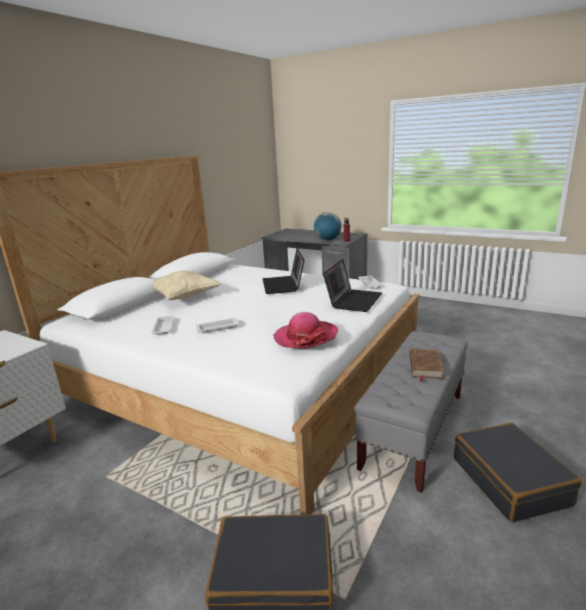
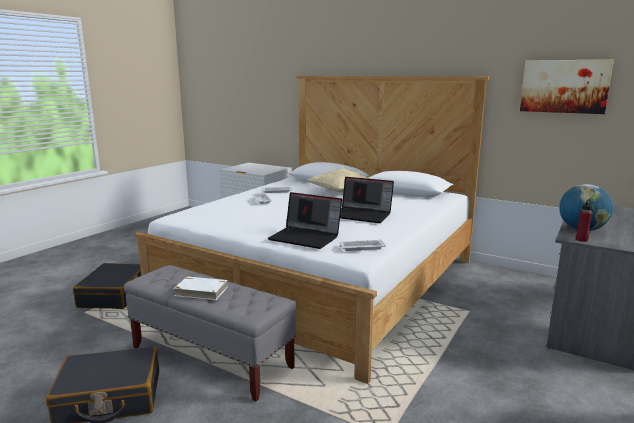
camera: 90 degrees right, 5 degrees down
(230, 160) = (564, 86): none -> picture
(284, 285) = (363, 215): laptop -> laptop turned 150 degrees counterclockwise
(305, 337) = (223, 218): hat -> none
(425, 366) = (201, 291): brown book -> white book

